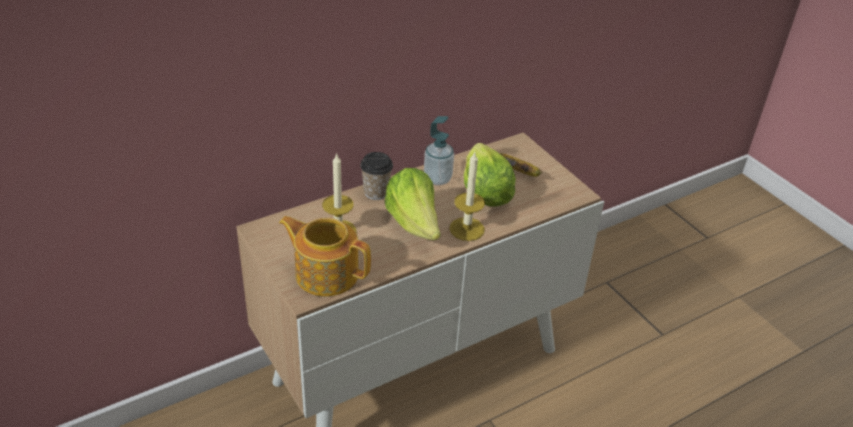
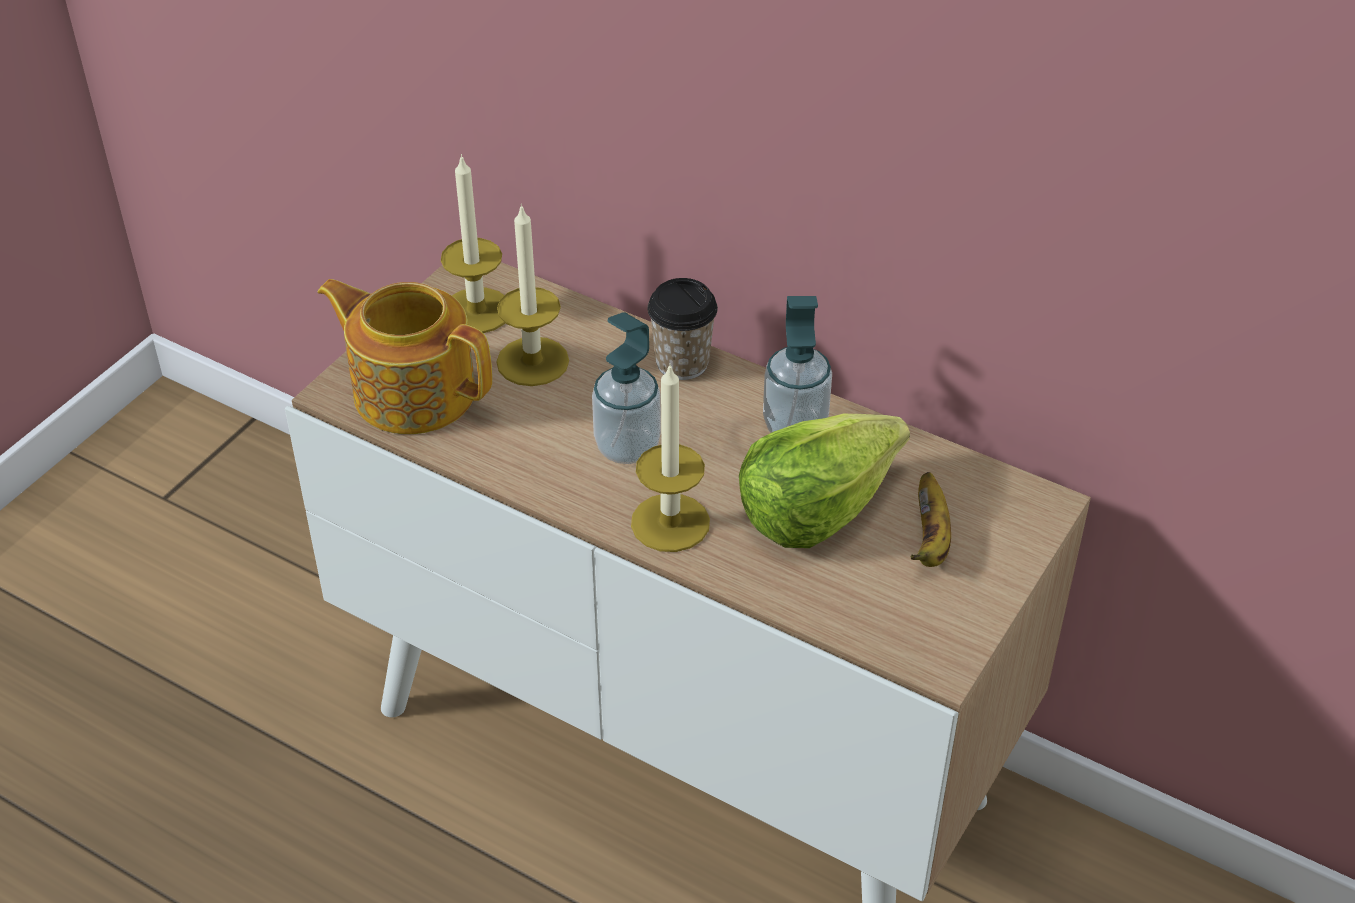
camera: 65 degrees right, 5 degrees up
(288, 236) = (476, 311): none -> candle
(326, 273) = (413, 391): teapot -> teapot turned 60 degrees counterclockwise
(414, 224) = (627, 447): lettuce -> soap dispenser

